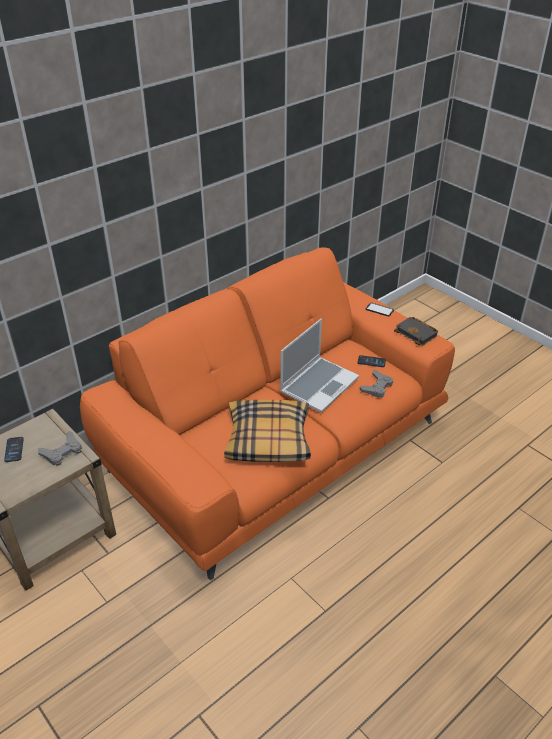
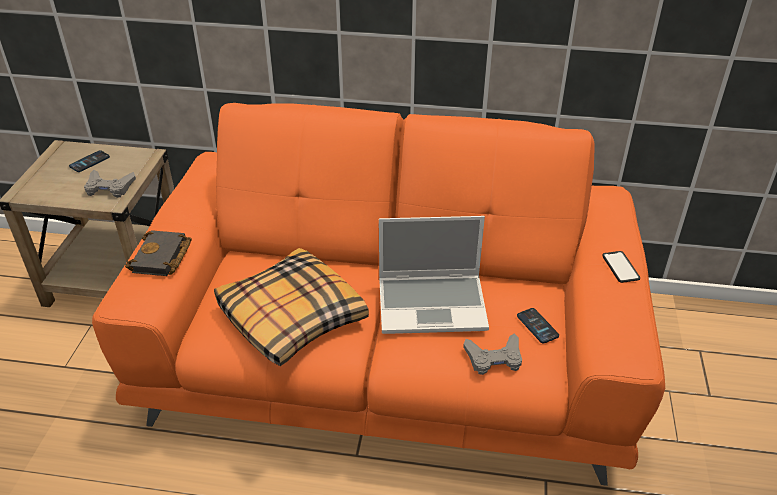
camera: 50 degrees right, 0 degrees up
(417, 333) = (623, 328): black book -> black book (162, 258)

